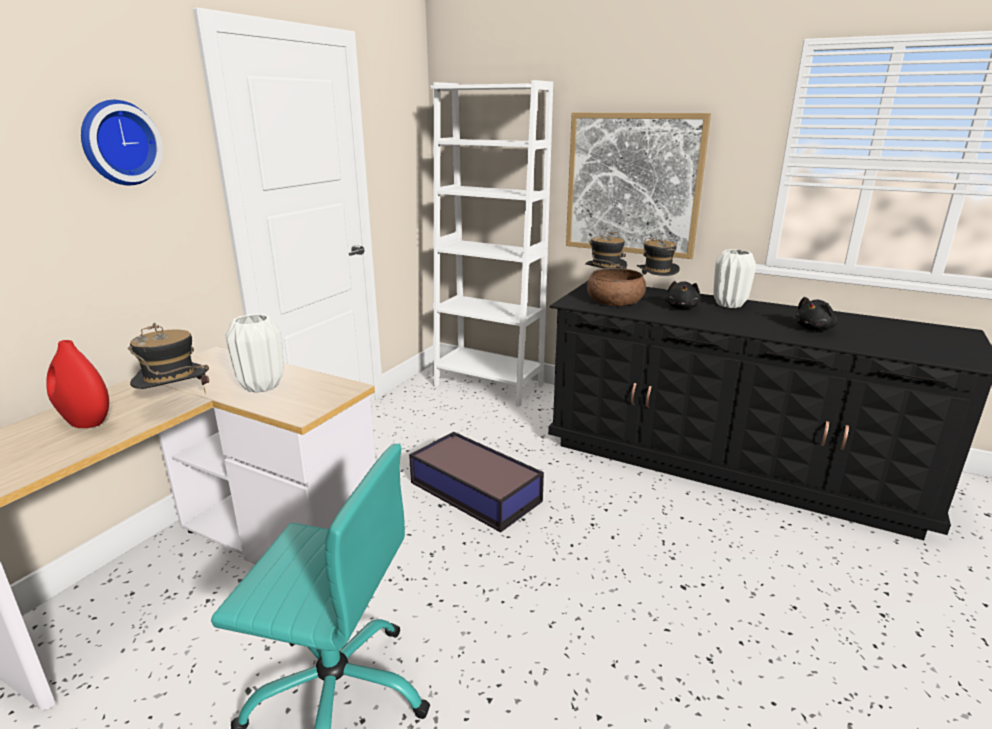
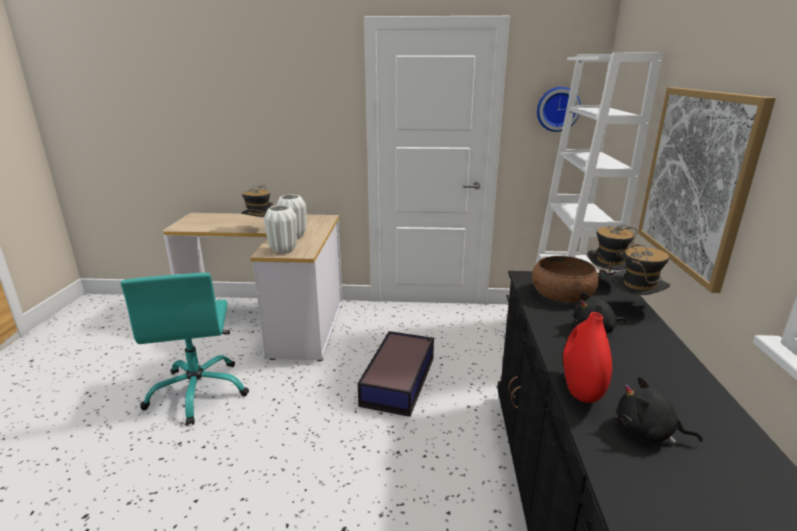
camera: 65 degrees right, 0 degrees up
(85, 422) = (237, 221): red vase -> red vase (580, 390)
(118, 143) = (304, 94): wall clock -> wall clock (557, 109)
(729, 305) = (658, 358): white vase -> white vase (283, 250)

